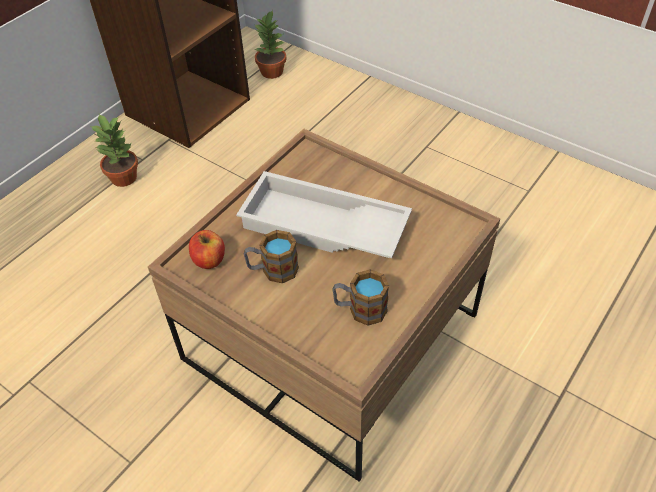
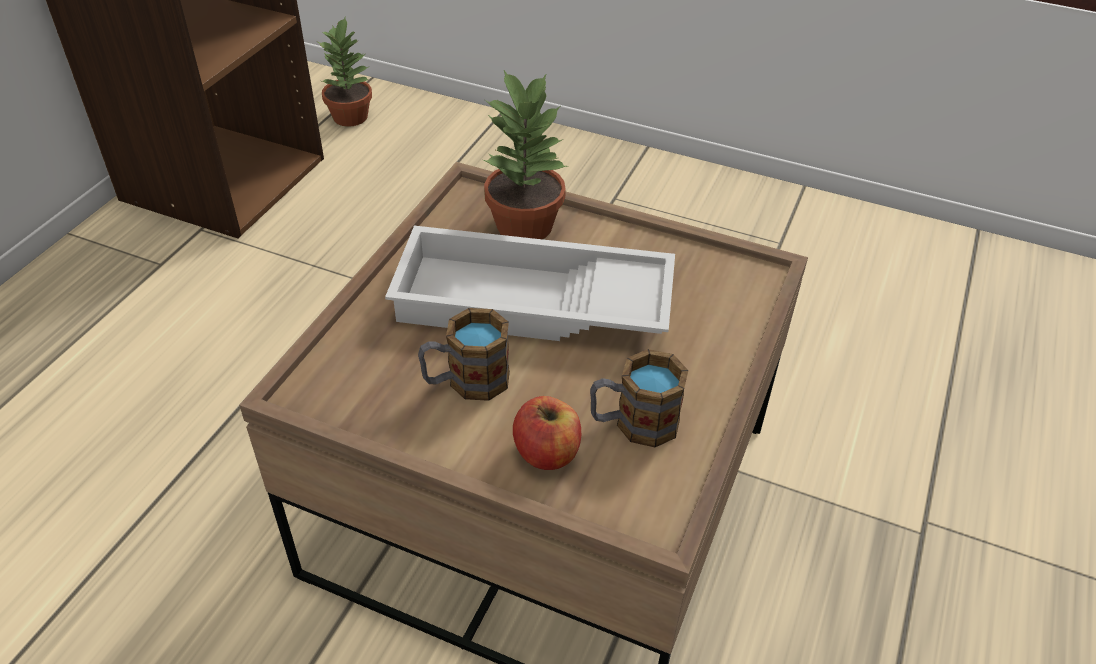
camera: 15 degrees left, 5 degrees down
(124, 177) = (134, 294): potted plant -> potted plant (525, 224)
(209, 260) = (349, 380): apple -> apple (547, 453)

